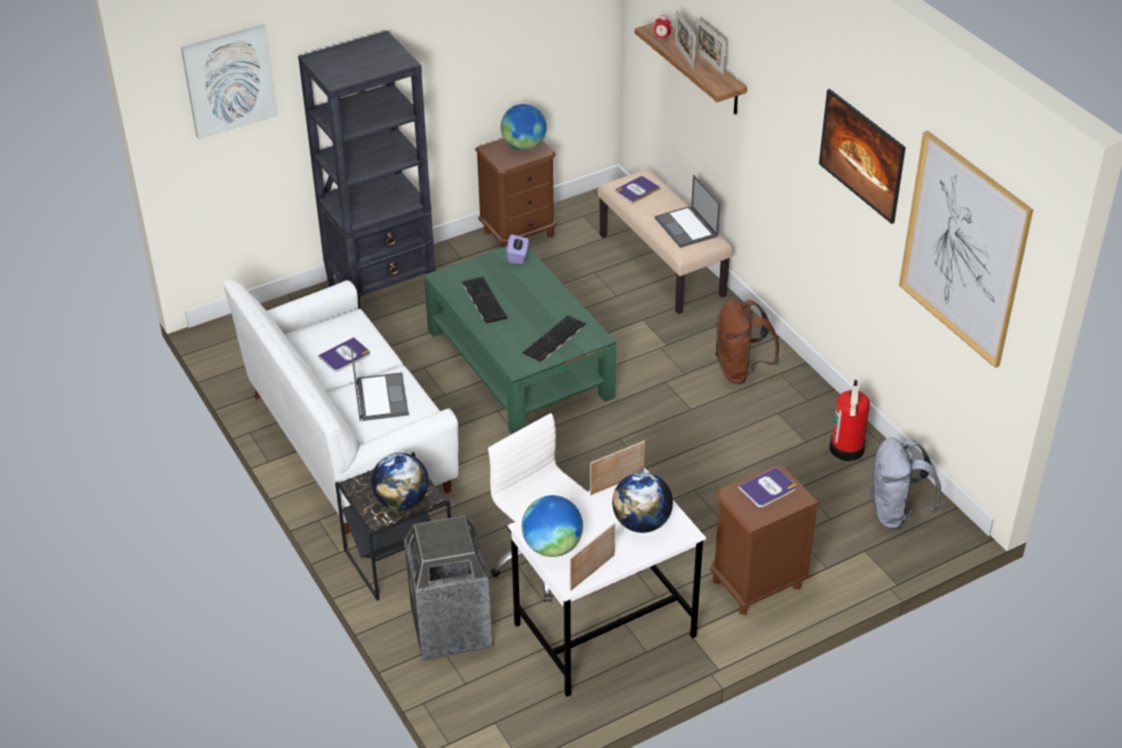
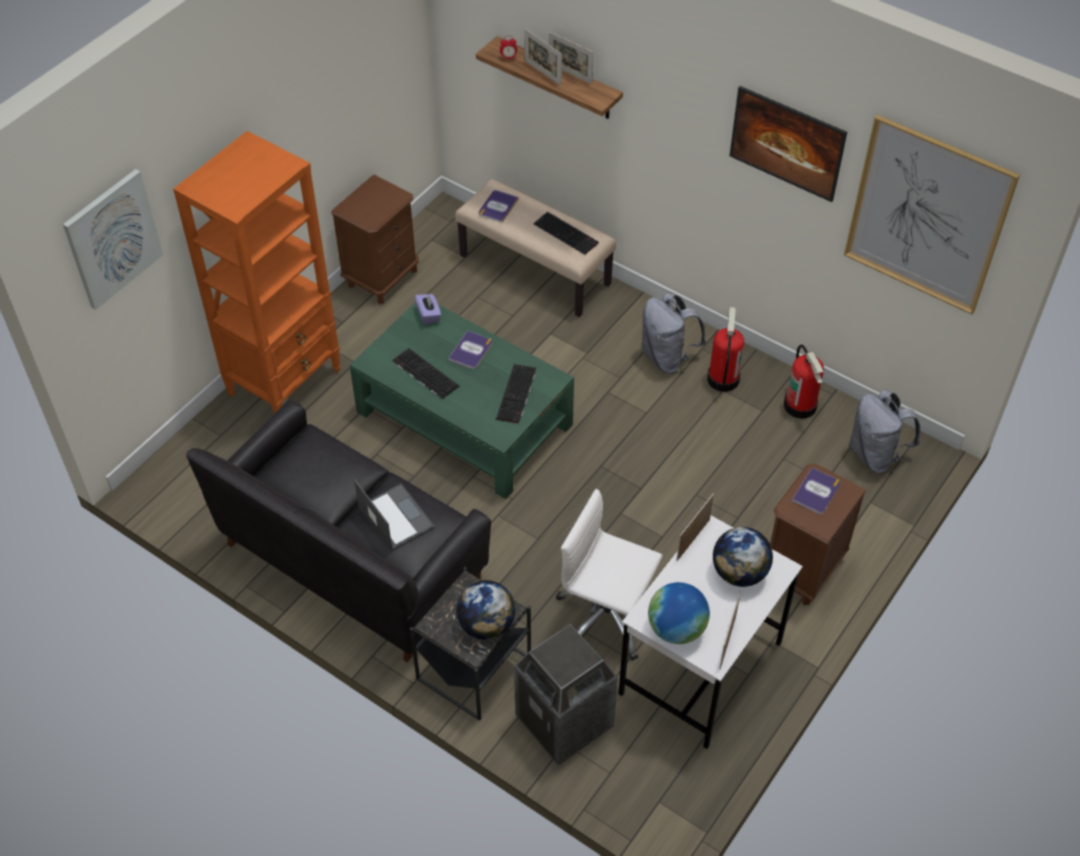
camera: 25 degrees left, 10 degrees up
(345, 355) = (332, 483): book -> book (471, 350)
(349, 442) = (352, 561): white sofa -> black sofa
(382, 289) = (285, 381): black bookcase -> orange bookcase
(523, 146) = (378, 196): globe -> none
(687, 227) = (567, 233): laptop -> keyboard
(741, 370) = (667, 357): brown backpack -> grey backpack
(783, 404) = (722, 379): none -> fire extinguisher

